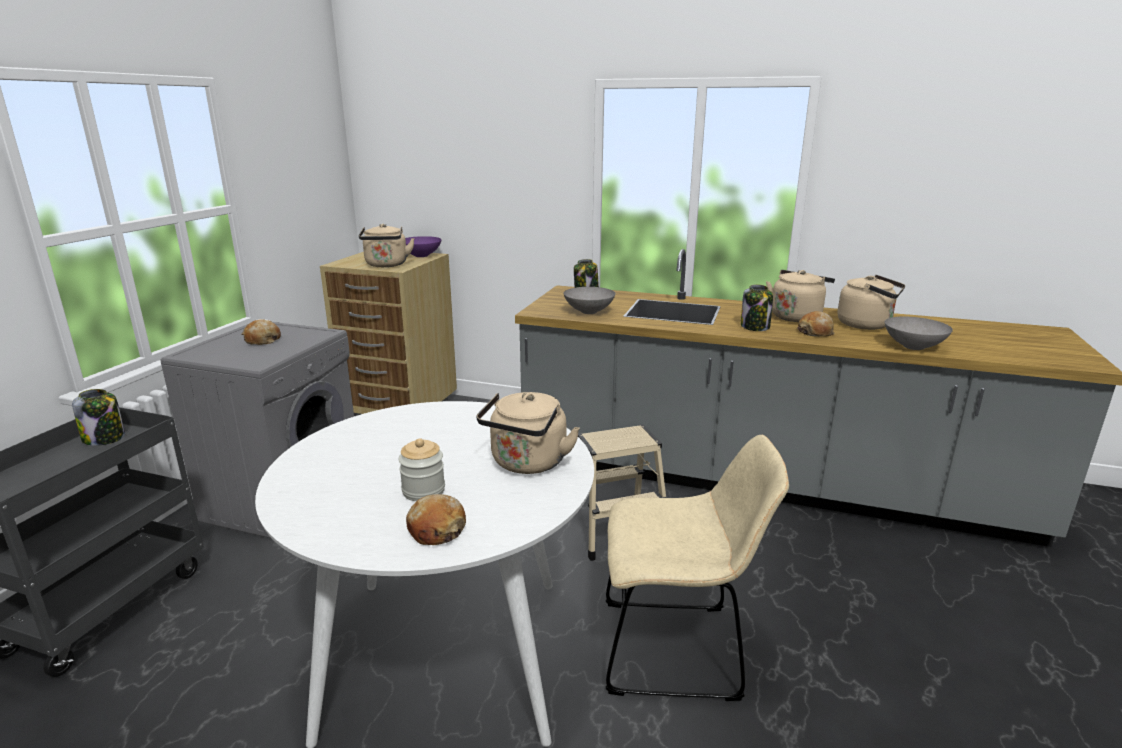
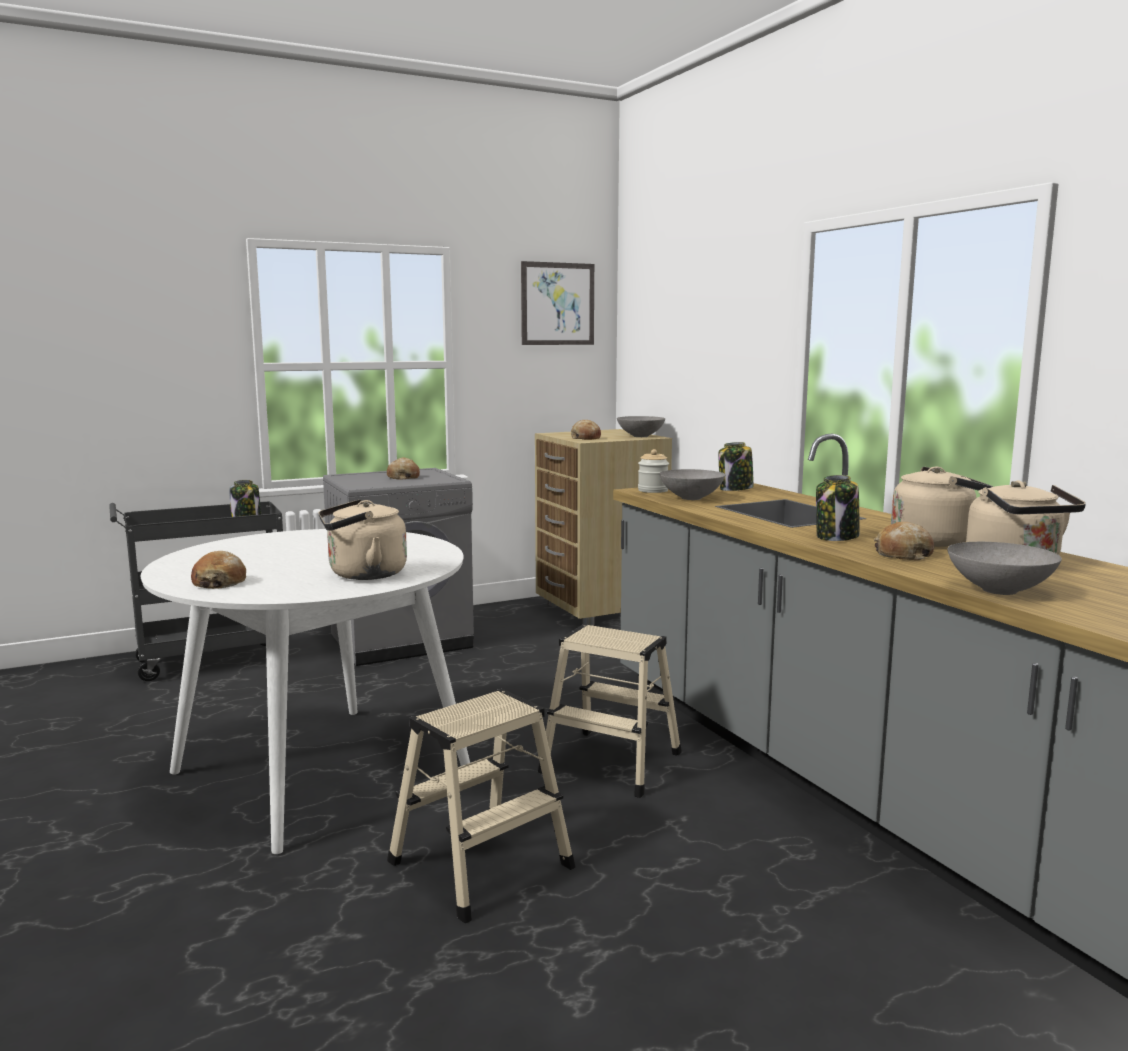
camera: 45 degrees right, 10 degrees down
(307, 135) = (557, 304): none -> picture
(386, 265) = (586, 438): beige kettle -> bread
(420, 256) = (639, 436): purple bowl -> grey bowl
(423, 491) = (268, 567): jar -> jar (653, 490)
(678, 649) = (480, 864): beige chair -> beige step ladder

